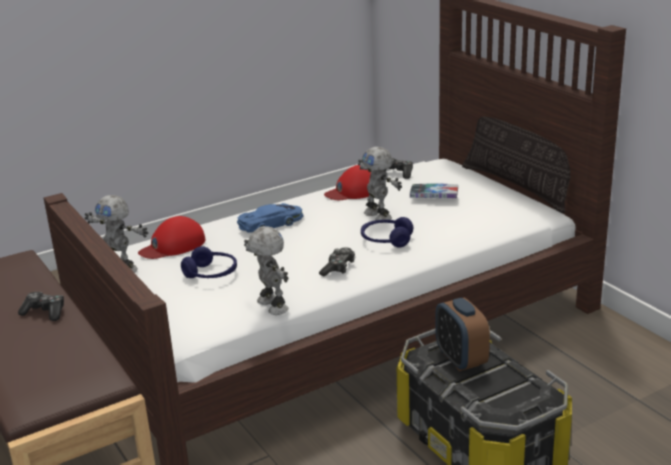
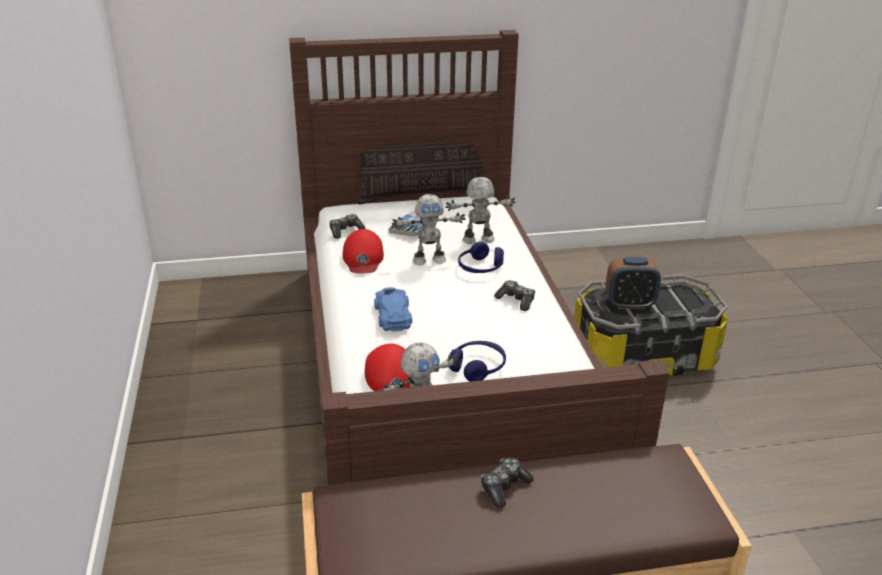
camera: 70 degrees left, 5 degrees up
(271, 306) = (565, 347): toy robot -> toy robot (478, 240)

